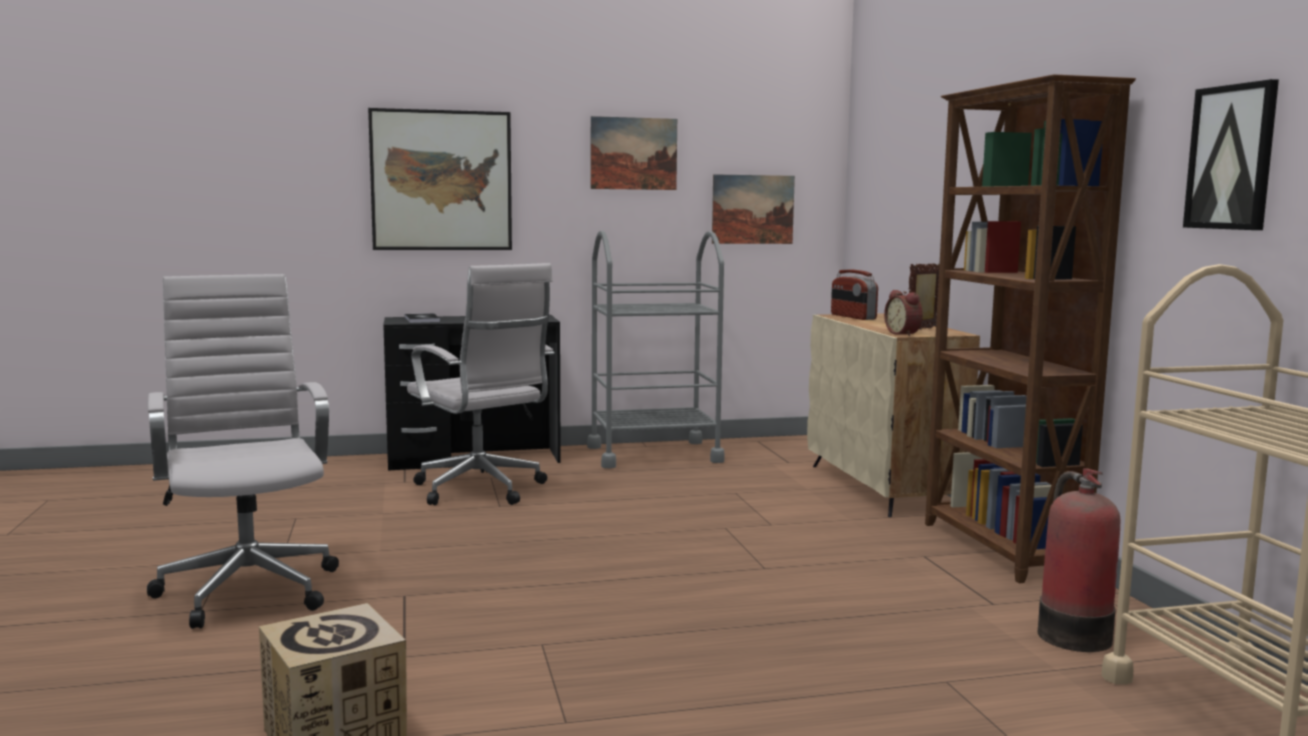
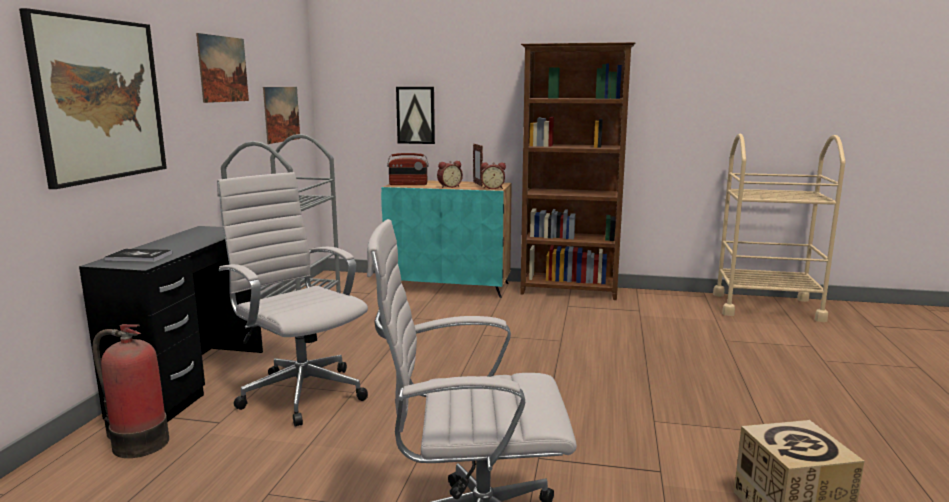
camera: 65 degrees left, 5 degrees up
(482, 491) = (300, 392): white office chair -> white office chair turned 120 degrees counterclockwise
(873, 325) = (449, 186): none -> alarm clock
(883, 488) = (449, 286): beige cabinet -> turquoise cabinet
(1071, 634) = (680, 308): fire extinguisher -> fire extinguisher (137, 443)
(1231, 157) = (694, 86): picture -> picture (416, 115)

